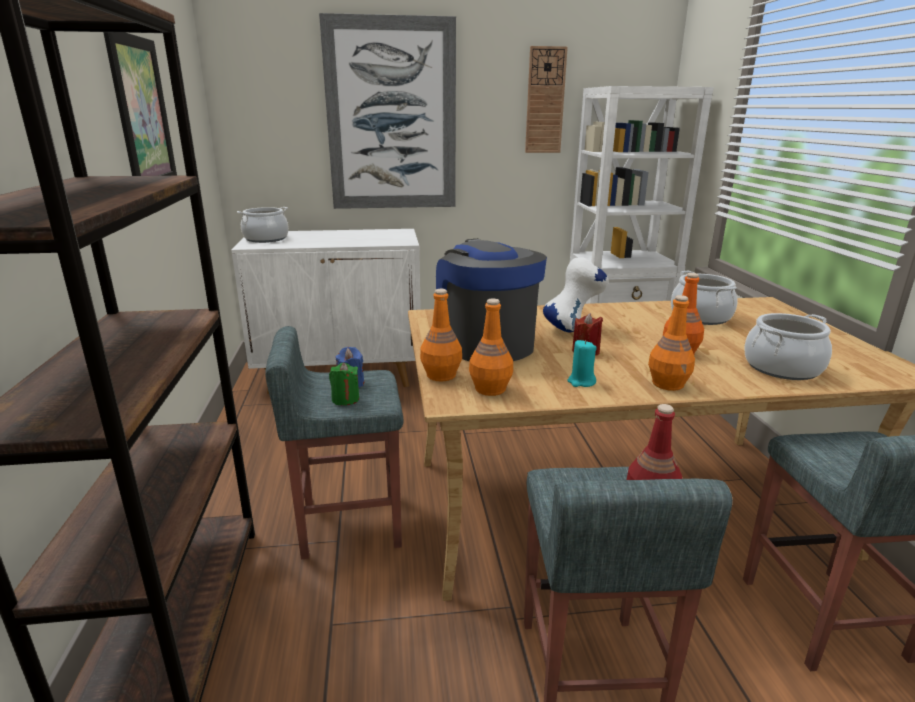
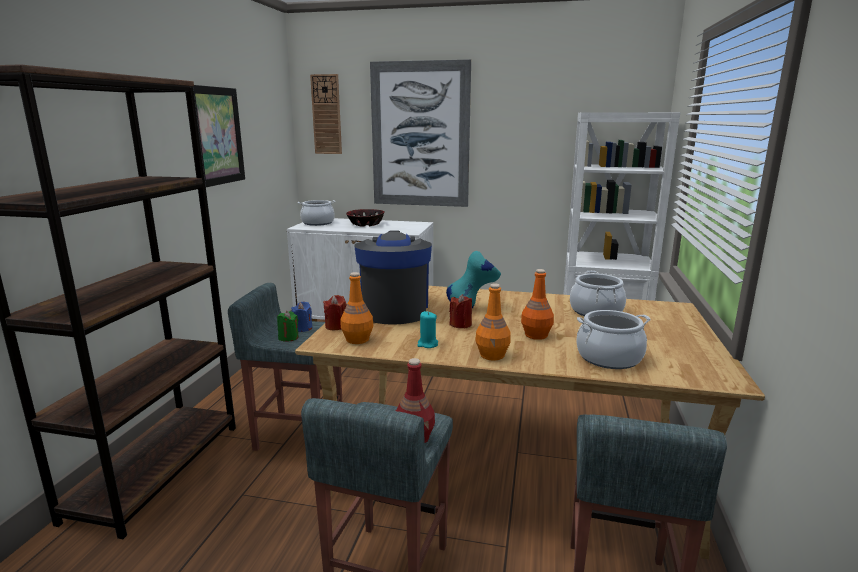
camera: 20 degrees right, 5 degrees down
(334, 236) = (365, 224): none -> bowl
(440, 375) = (336, 326): orange bottle -> red candle
(545, 101) = (545, 123): wall clock -> wall clock (326, 114)
(572, 329) = (473, 308): white vase -> turquoise vase

